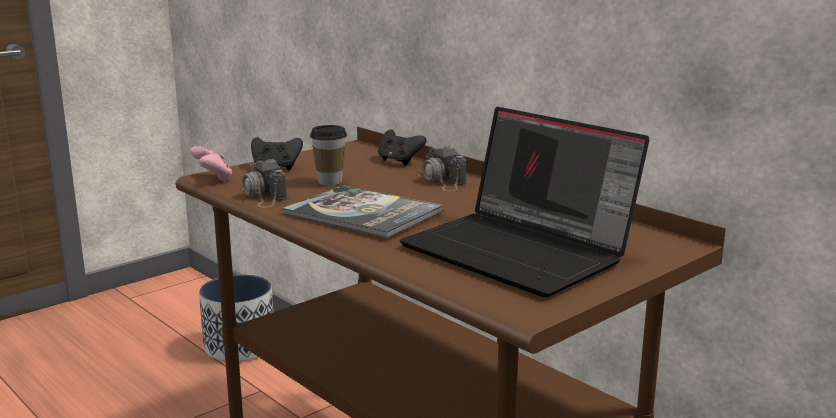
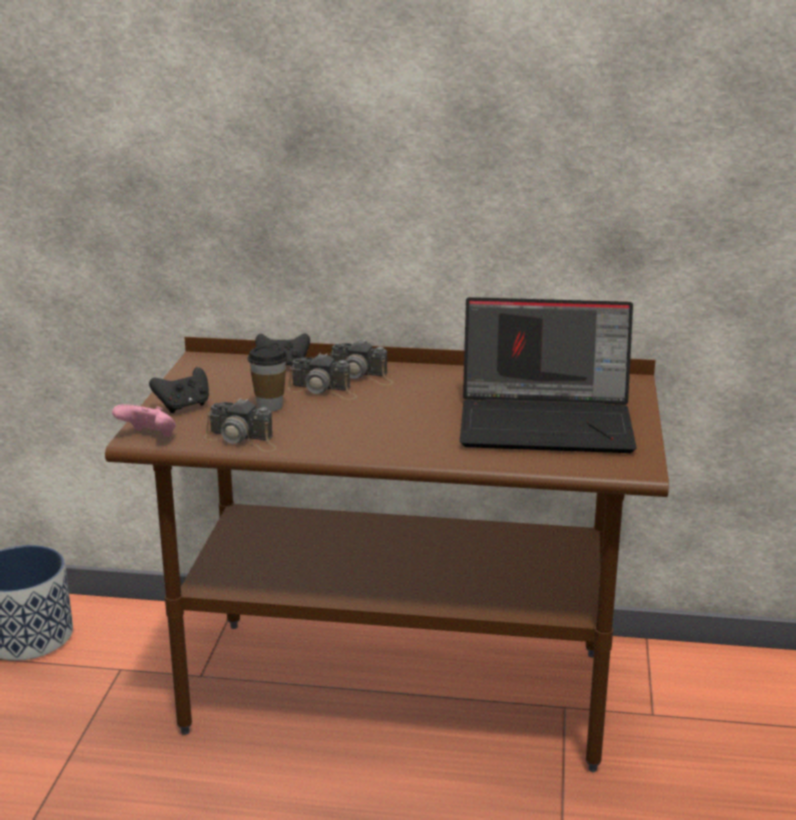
camera: 40 degrees left, 5 degrees up
(363, 213) = (368, 428): book -> none
(391, 182) = (324, 390): none -> camera

